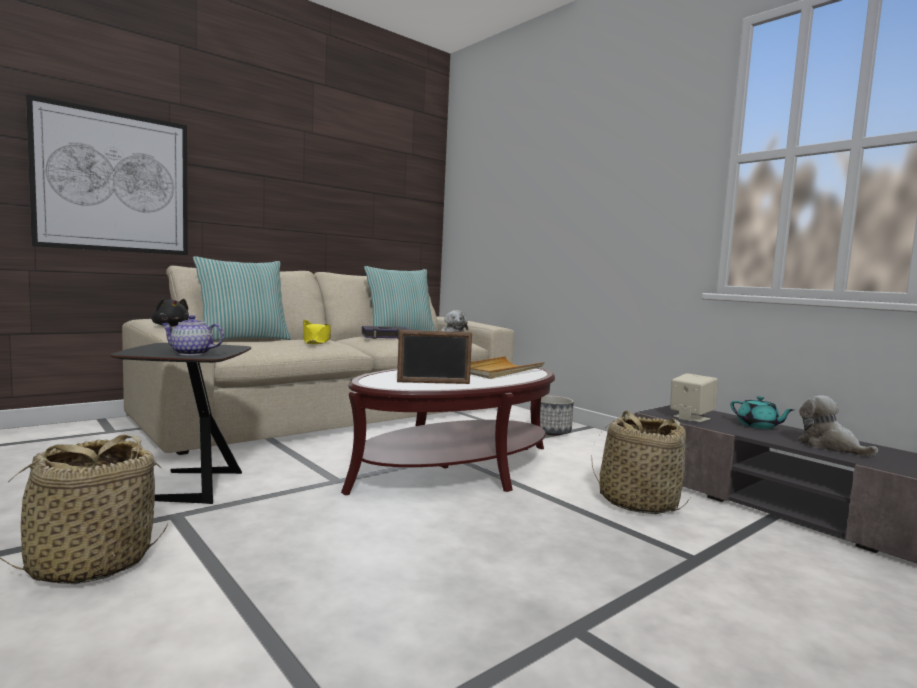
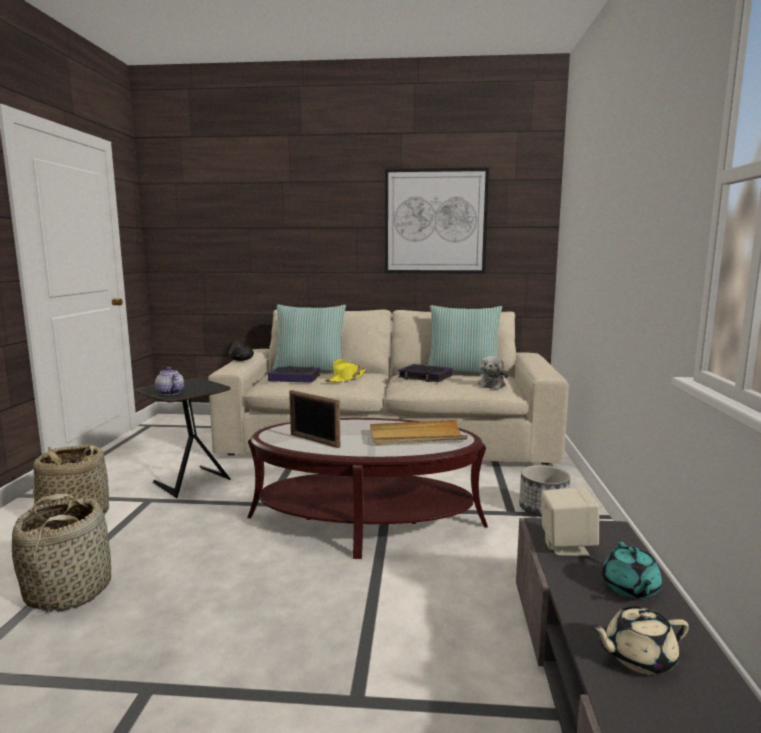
camera: 45 degrees right, 5 degrees up
(113, 182) = (246, 249): picture -> picture (435, 221)
(258, 344) = (294, 378): none -> book
(637, 502) = (444, 620): basket -> basket (69, 590)
(830, 446) = (638, 657): plush toy -> beige teapot

